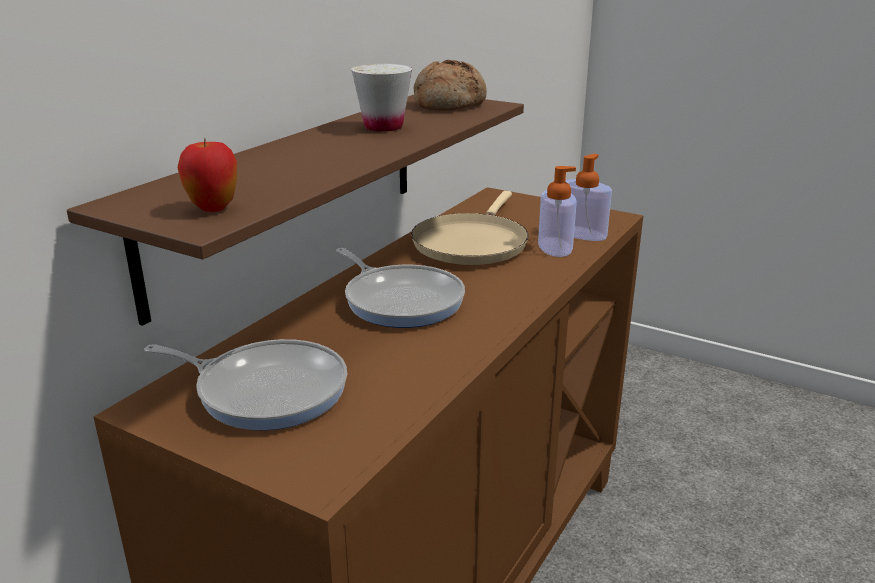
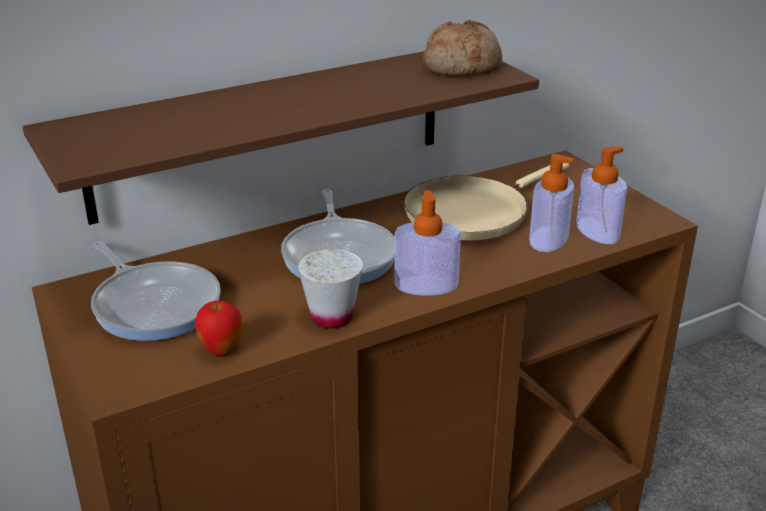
camera: 30 degrees right, 5 degrees up
(213, 208) = (106, 149): apple -> apple (221, 351)
(383, 127) = (356, 86): white cup -> white cup (332, 317)
(505, 303) = (426, 285): none -> soap dispenser

